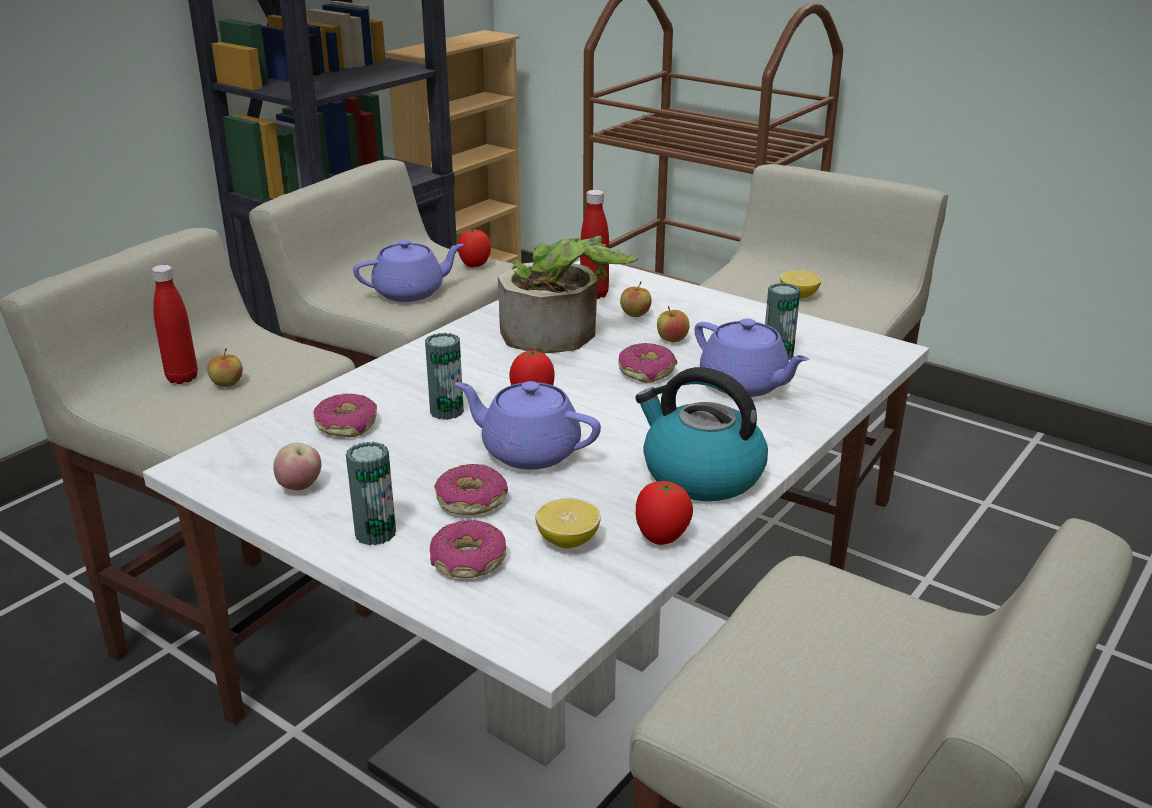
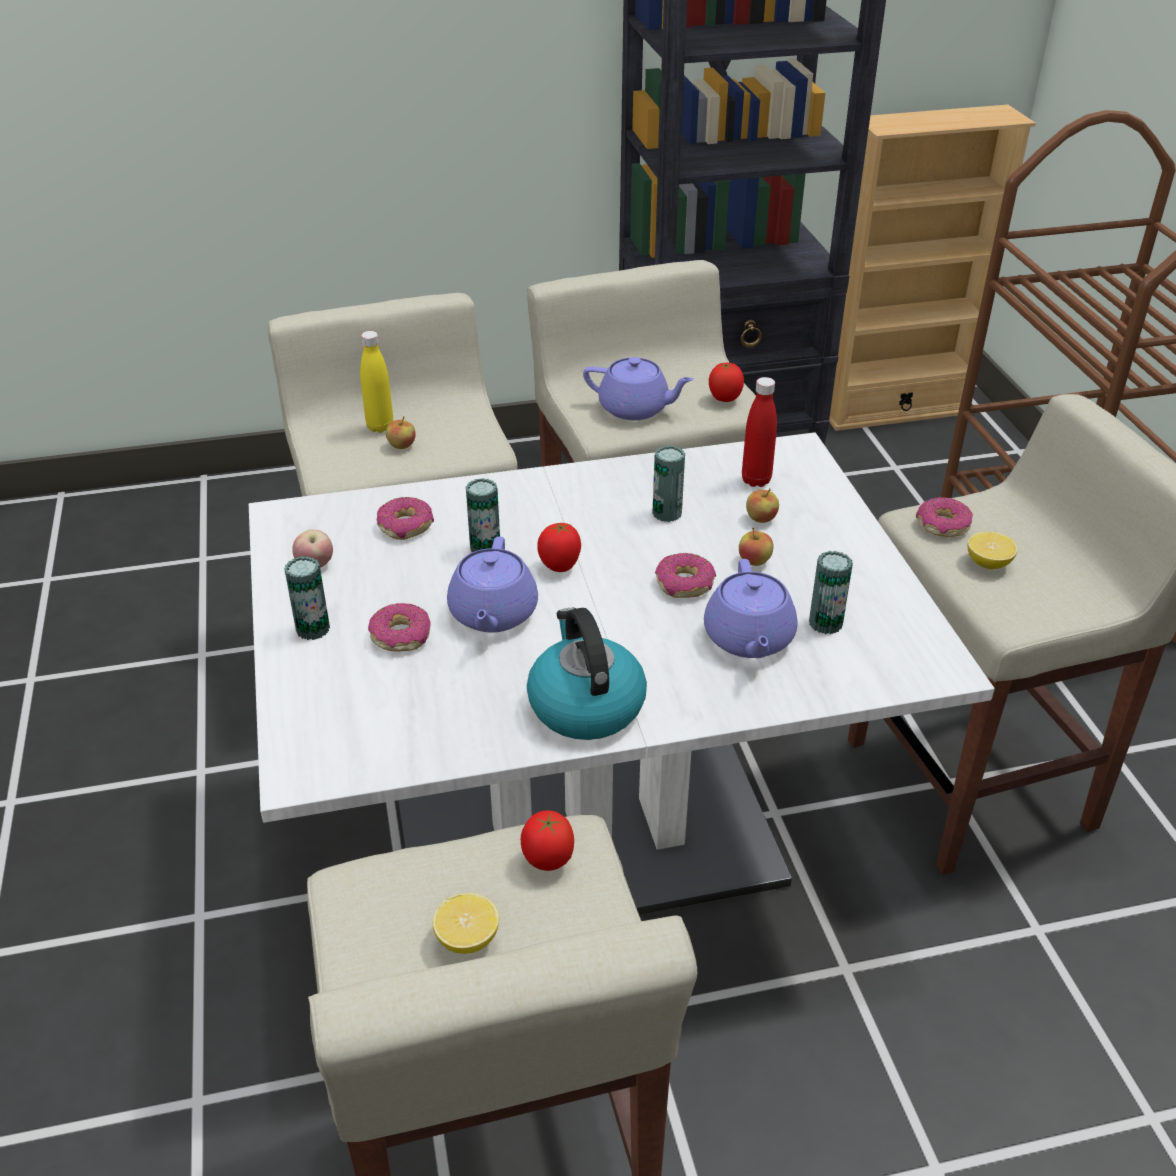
camera: 40 degrees right, 10 degrees up
(182, 378) = (380, 427): red bottle -> yellow bottle
(468, 561) = (337, 684): donut -> donut (942, 525)
(528, 451) = (493, 614): purple teapot -> purple teapot turned 150 degrees counterclockwise
(561, 335) = (667, 513): potted plant -> can
(568, 541) = (416, 706): lemon -> lemon (467, 939)
(661, 539) = (479, 742): tomato -> tomato (548, 861)

